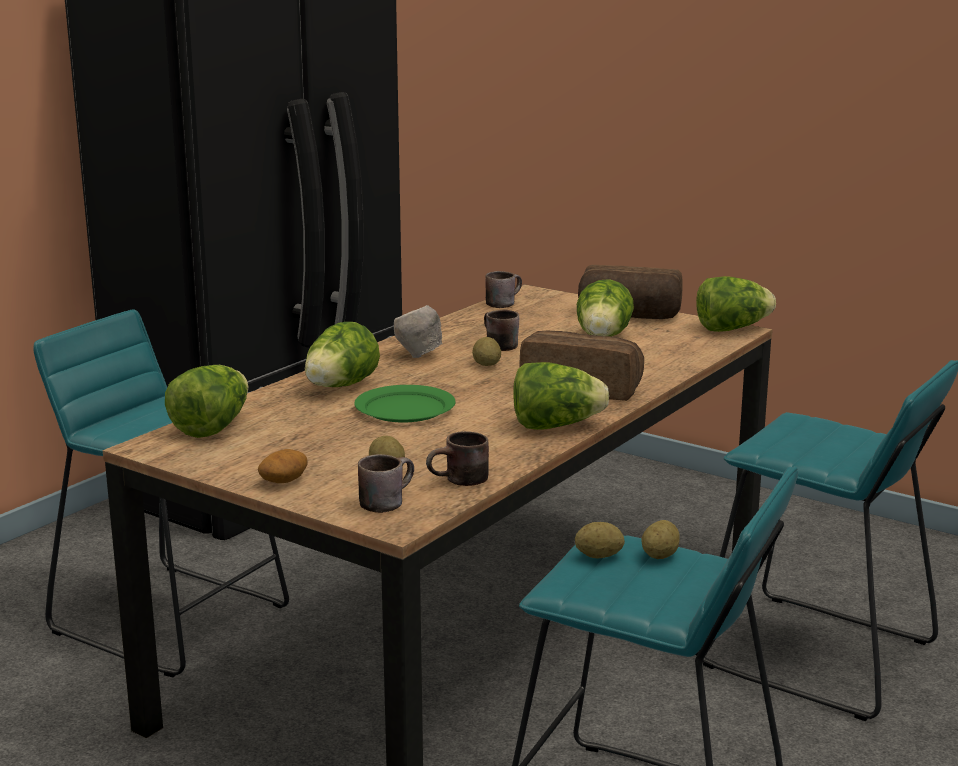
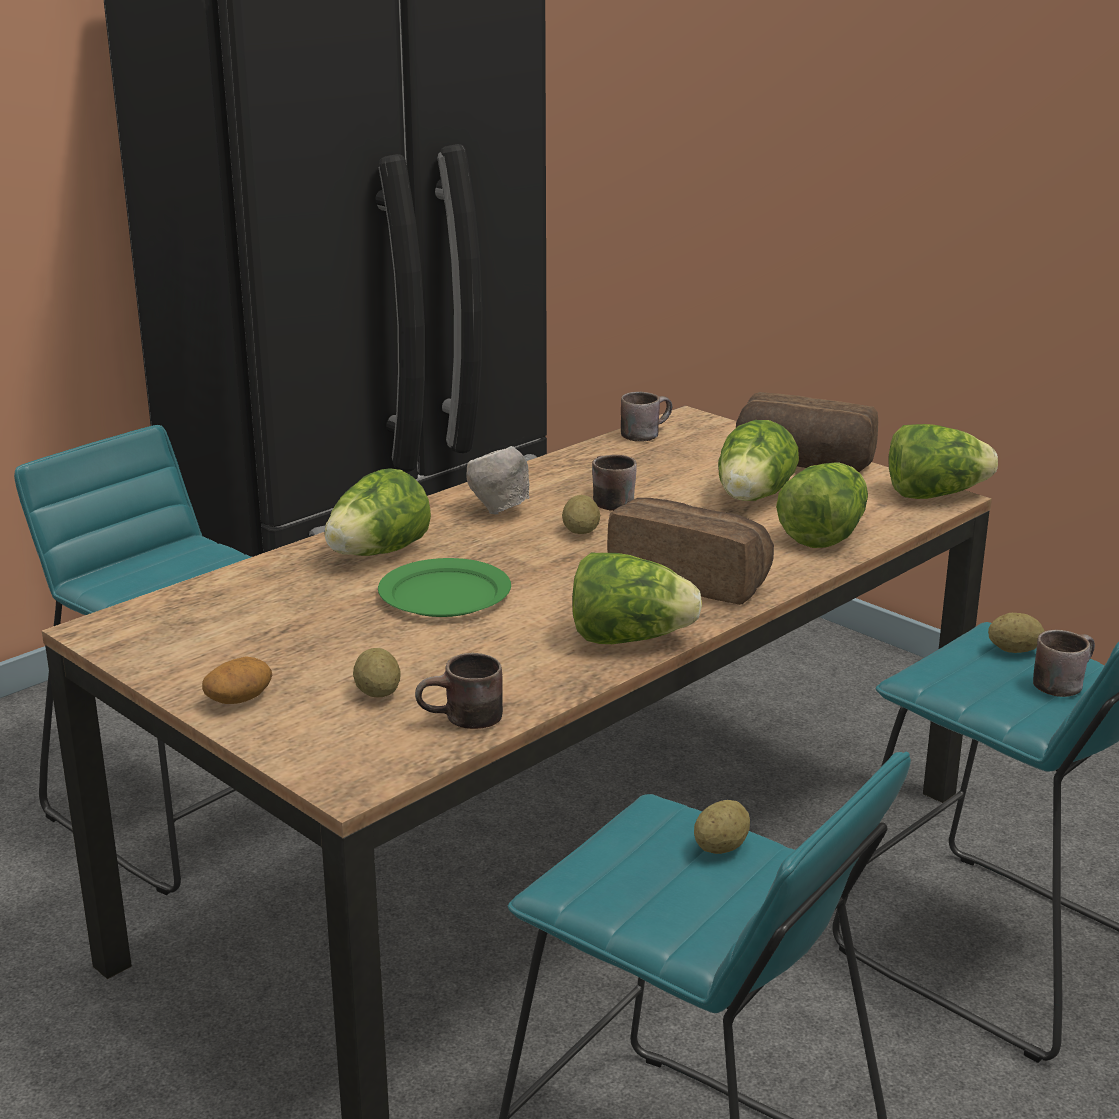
camera: 10 degrees right, 5 degrees up
(212, 427) = (190, 606): lettuce -> lettuce (824, 536)
(385, 501) = (352, 744): brown mug -> brown mug (1059, 682)
(599, 556) = (638, 839): potato -> potato (1014, 650)

